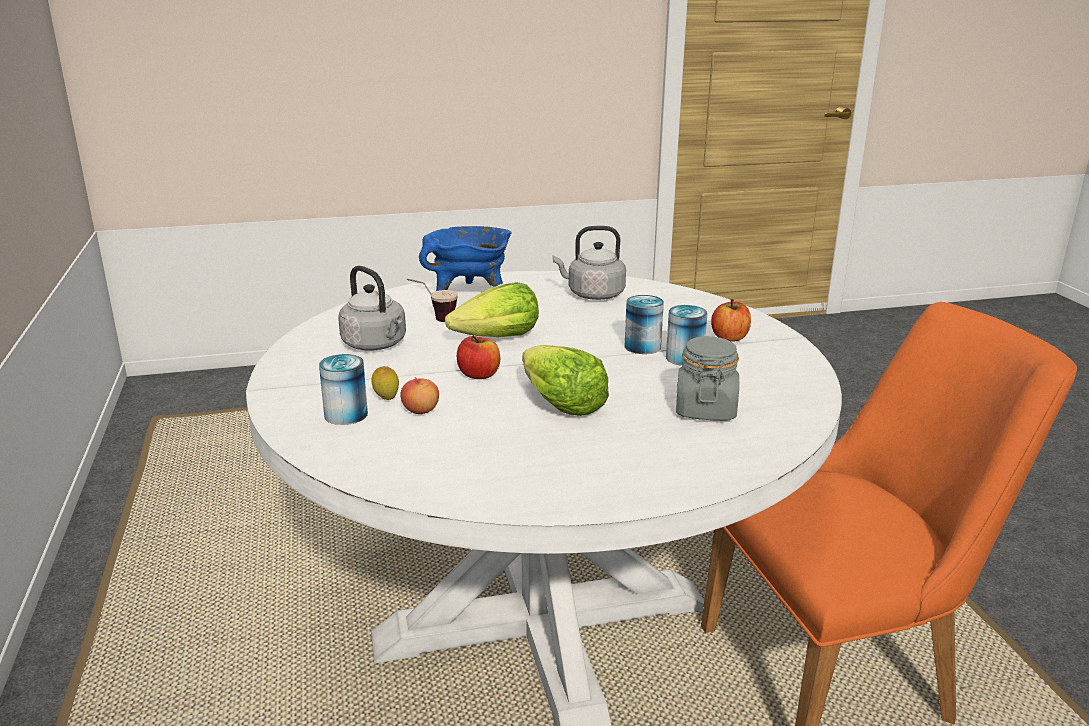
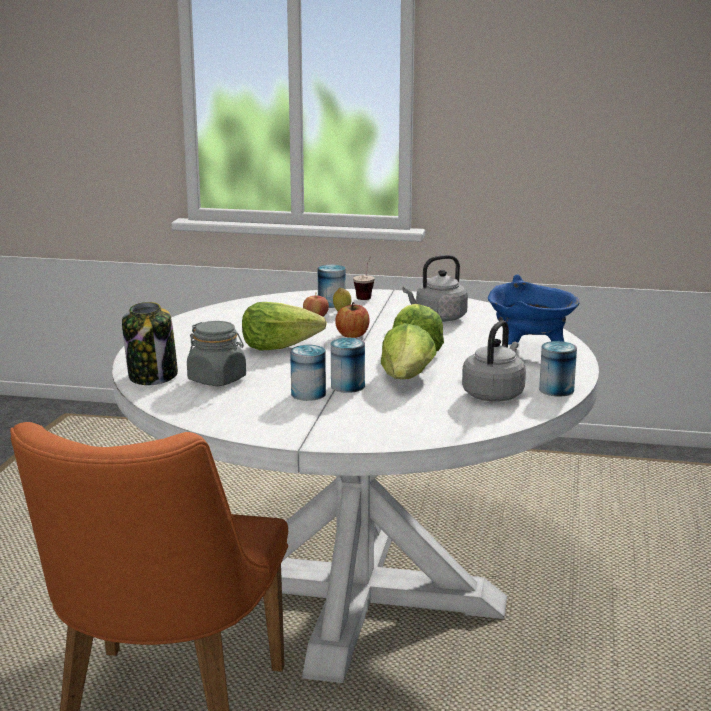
camera: 115 degrees right, 5 degrees down
(434, 320) = (476, 336): cup -> cup (365, 296)
(557, 279) = (556, 390): none -> can
(592, 328) = (407, 378): none -> lettuce
(729, 338) = (330, 420): apple -> none
(746, 449) = (153, 376): none -> jar

